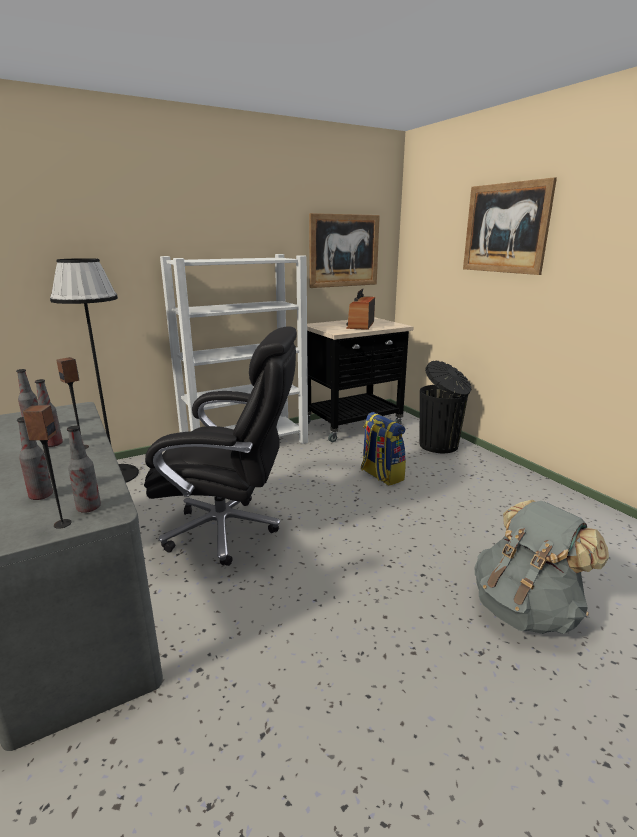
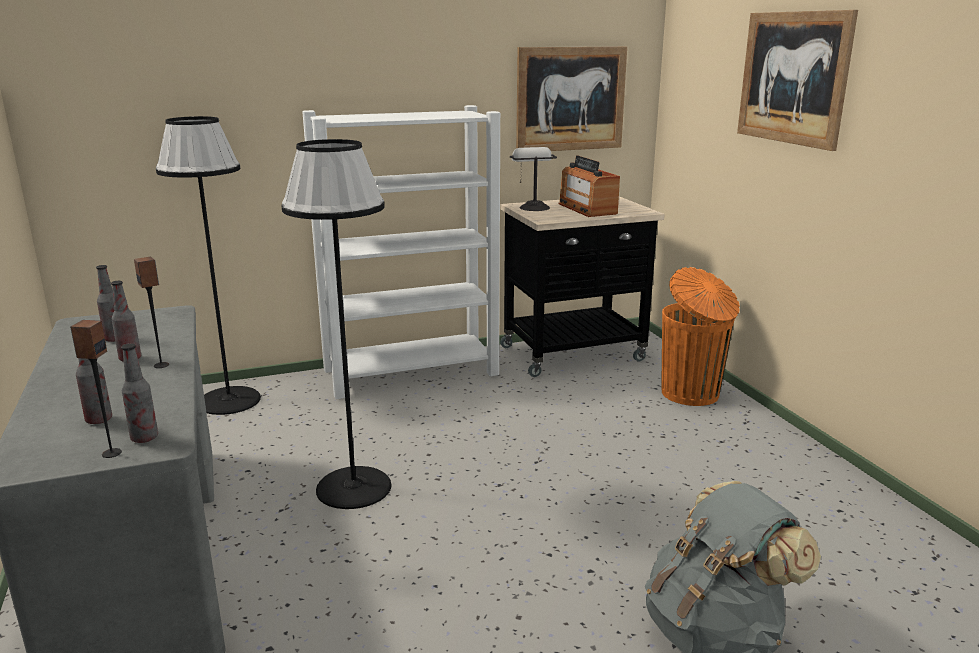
camera: 10 degrees right, 0 degrees up
(229, 531) = (354, 487): black office chair -> black floor lamp
(323, 325) = (532, 206): none -> table lamp
(361, 325) = (587, 209): radio -> radio turned 45 degrees counterclockwise
(381, 475) = (586, 431): backpack -> none
(439, 445) = (691, 394): black trash can -> orange trash can

